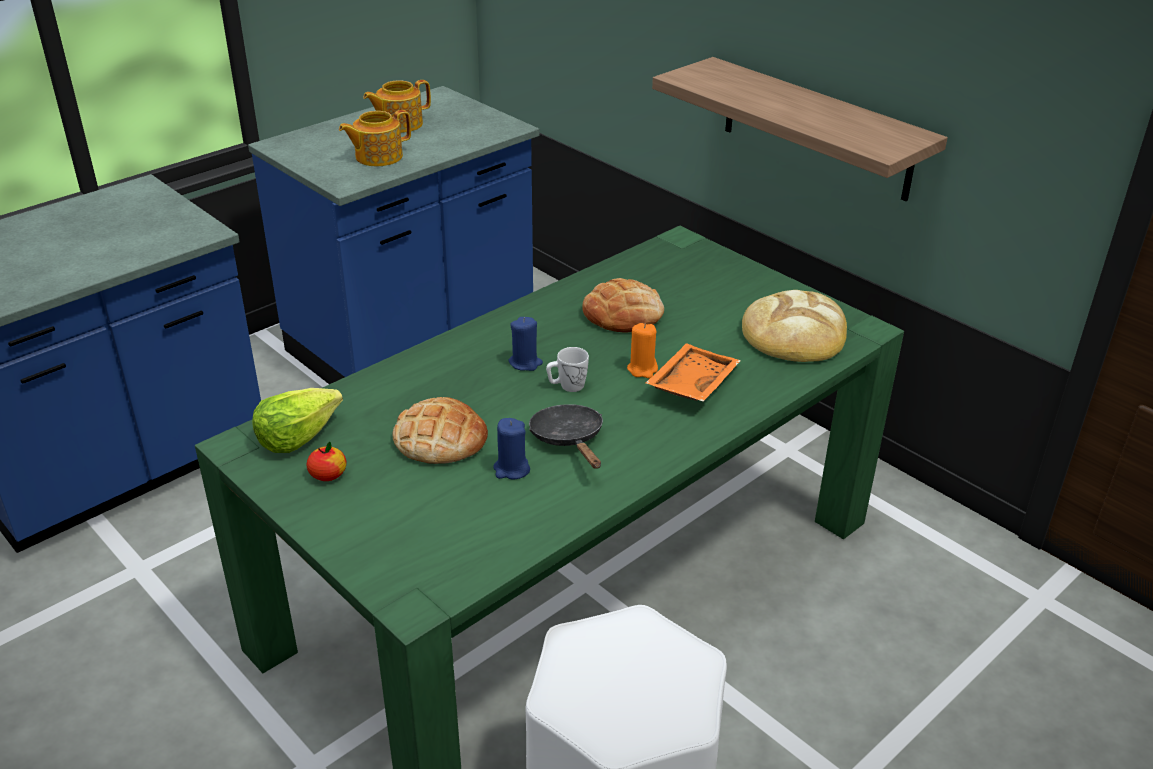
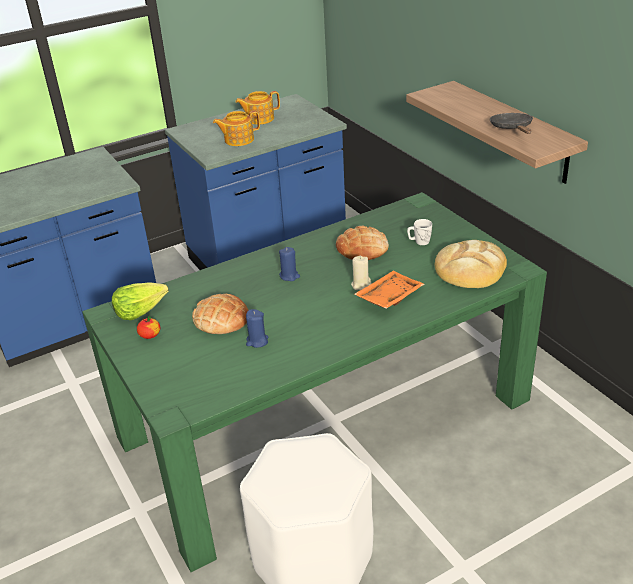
camera: 15 degrees right, 0 degrees up
(567, 386) = (309, 292): white mug -> white mug (419, 242)
(569, 439) = (298, 326): black frying pan -> black frying pan (512, 128)
(642, 369) = (361, 285): orange candle -> beige candle

